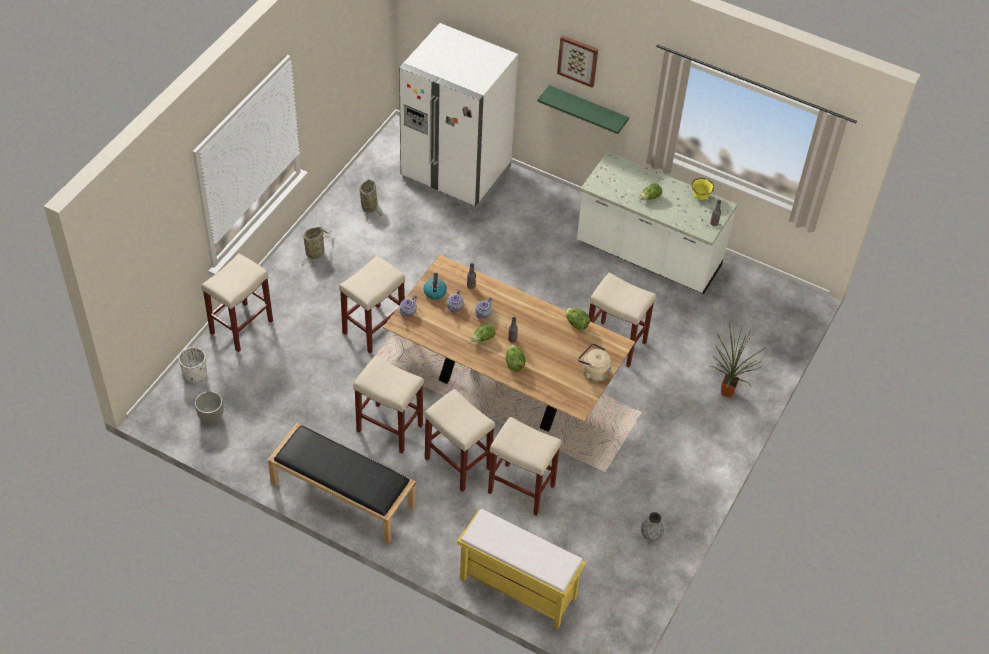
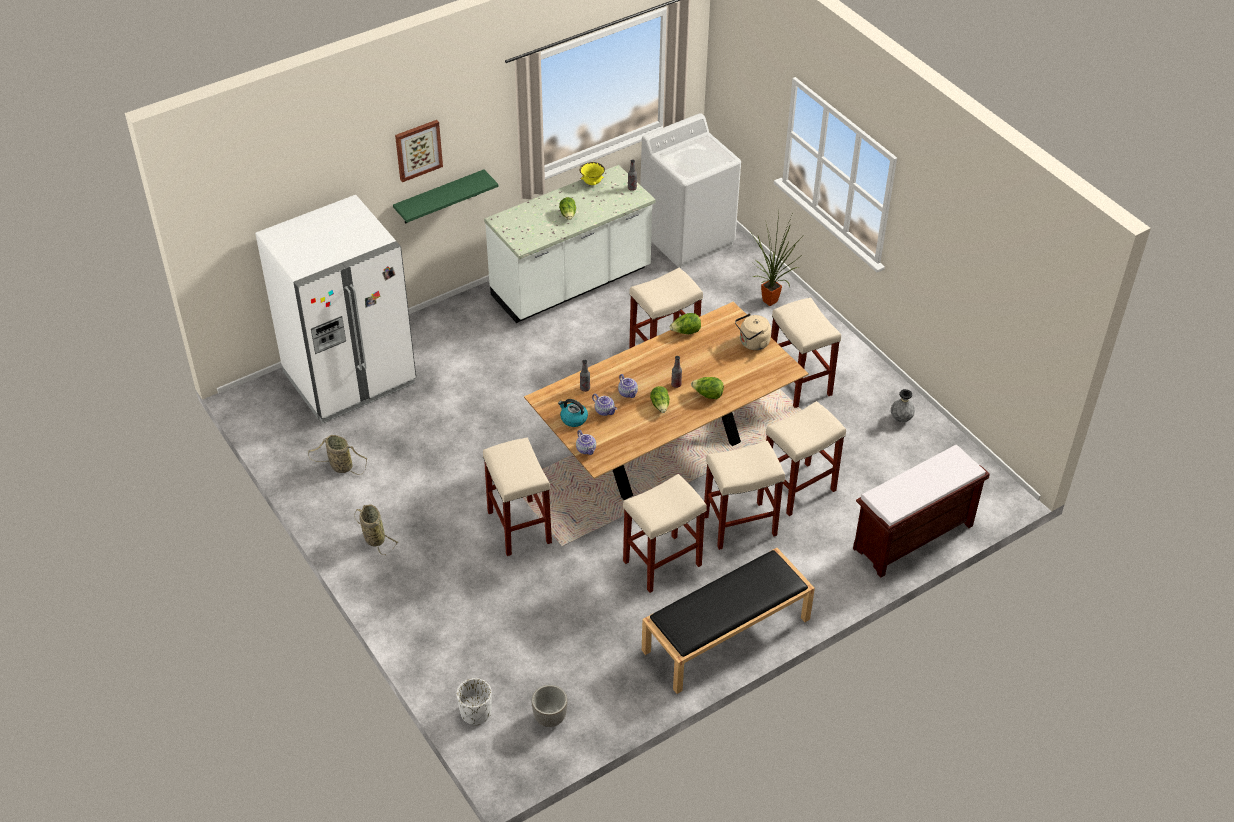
camera: 60 degrees left, 5 degrees down
(241, 327) = (436, 645): beige stool -> beige stool (800, 384)
(516, 588) = (912, 538): yellow bench -> brown bench
(762, 308) = (687, 237): none -> white washing machine

